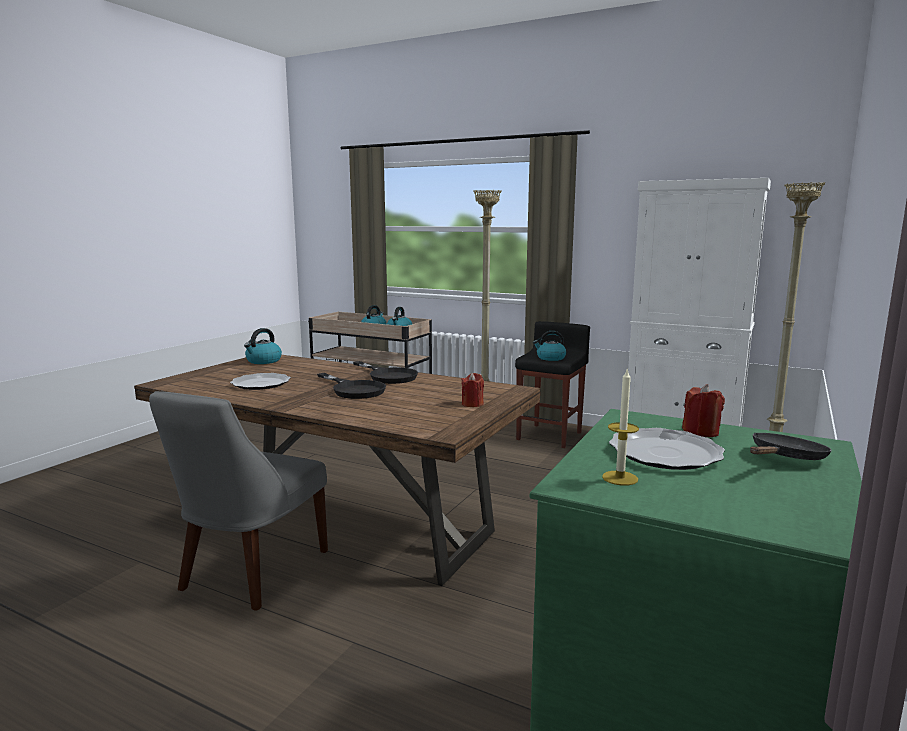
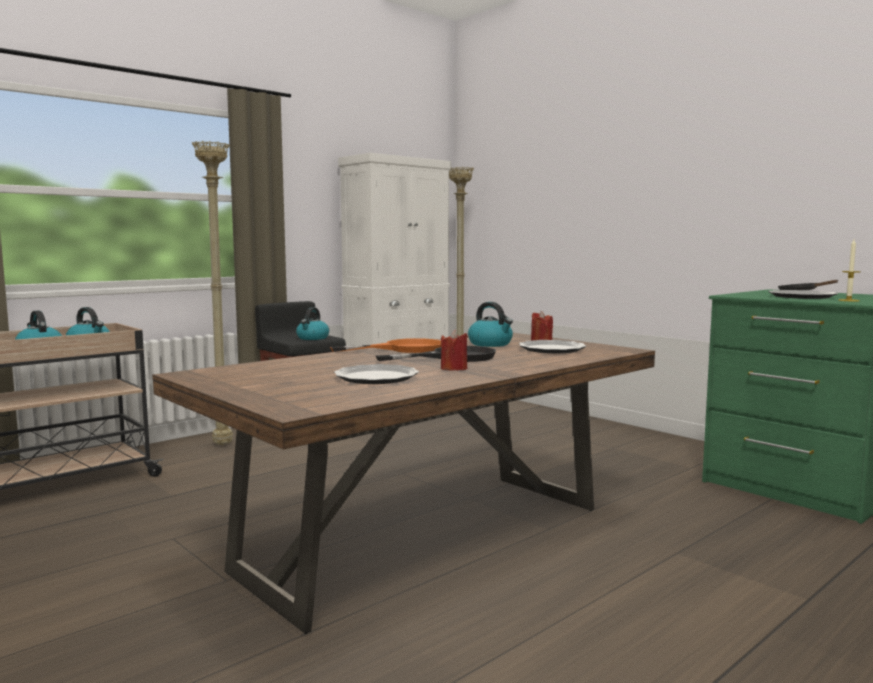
camera: 70 degrees left, 5 degrees down
(250, 573) = (527, 597): grey chair -> none
(263, 361) = (226, 375): kettle -> kettle (491, 344)
(388, 376) = (403, 349): black frying pan -> orange frying pan
(424, 410) = (552, 349): none -> plate
(700, 432) = (760, 293): red candle -> red candle (454, 369)

